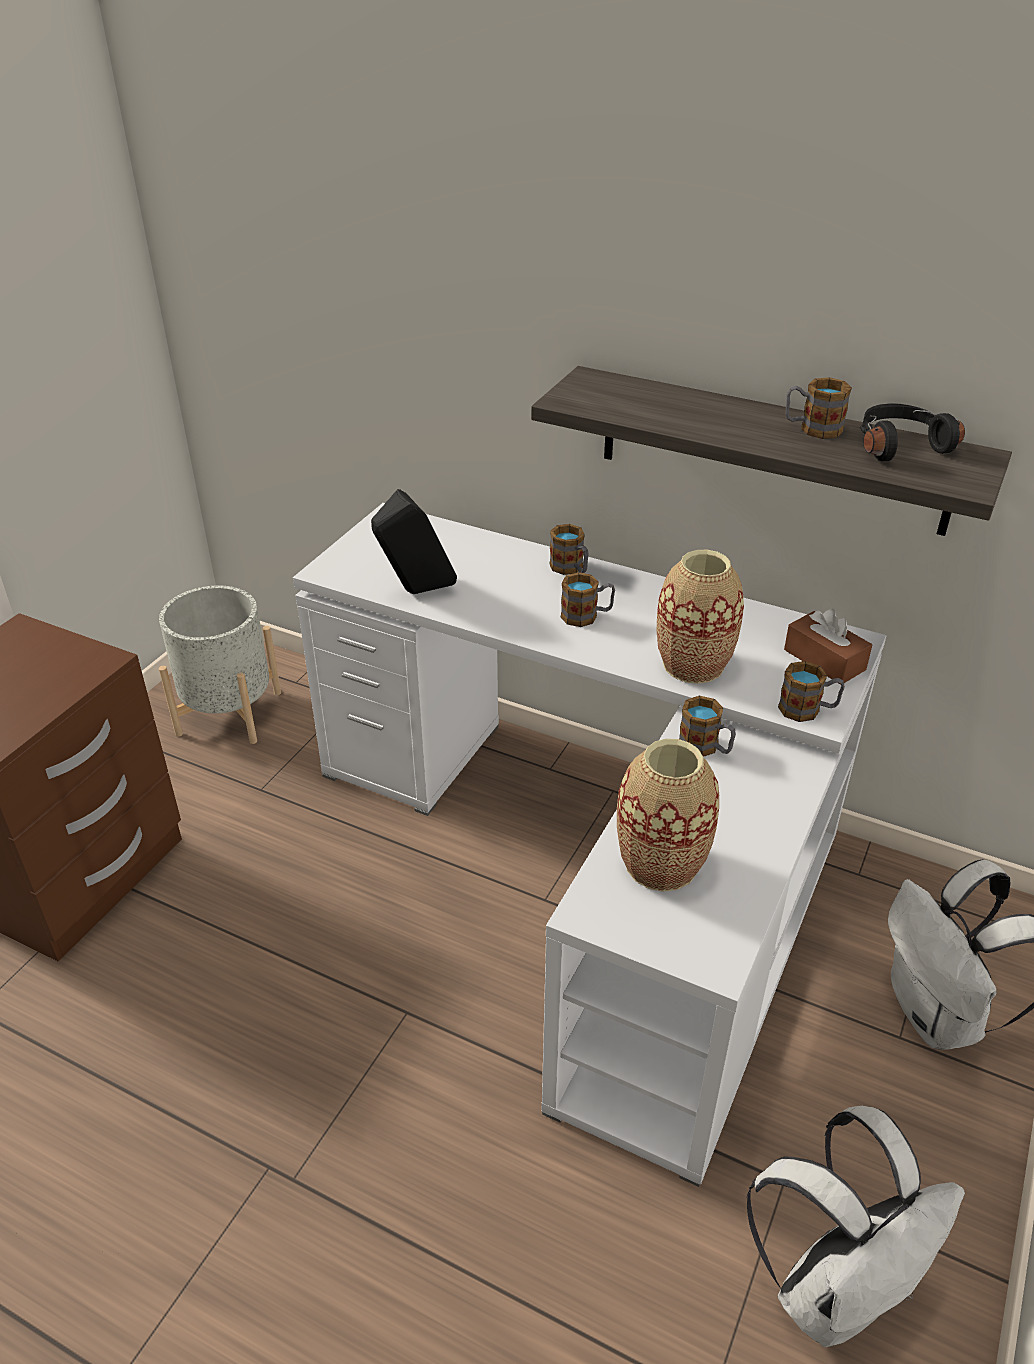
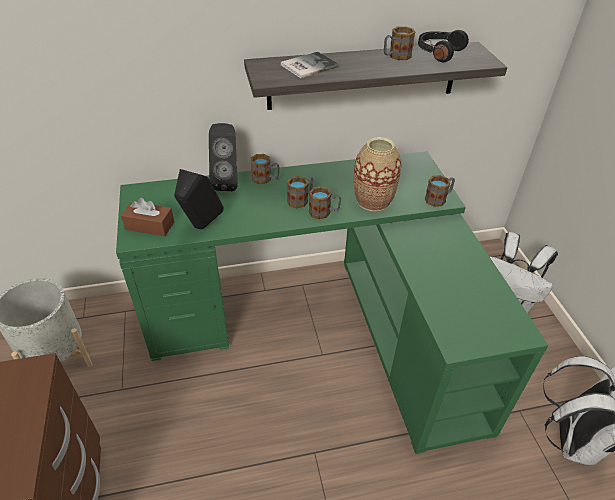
camera: 40 degrees left, 5 degrees up
(515, 552) = (228, 182): none -> black speaker
(597, 864) = (328, 323): white desk -> green desk
(650, 400) = (307, 66): none -> book
(661, 863) = (455, 303): vase -> none
(705, 747) = (411, 238): mug -> mug (324, 212)
(824, 660) = (419, 173): brown tissue box -> brown tissue box (150, 226)

